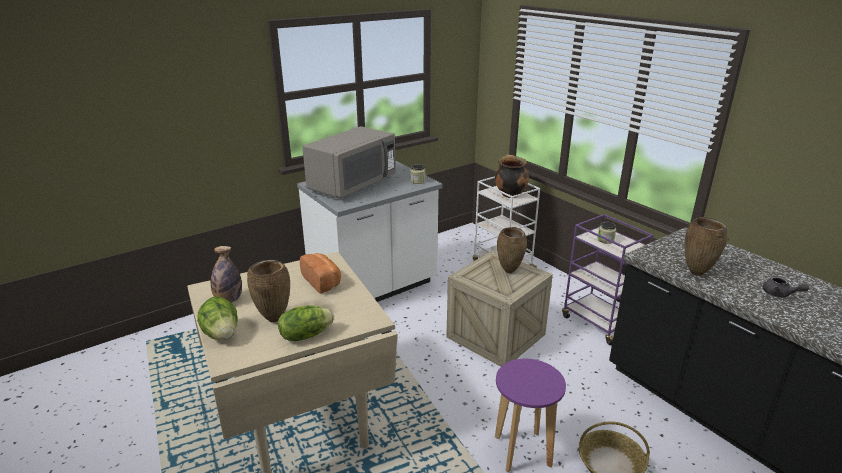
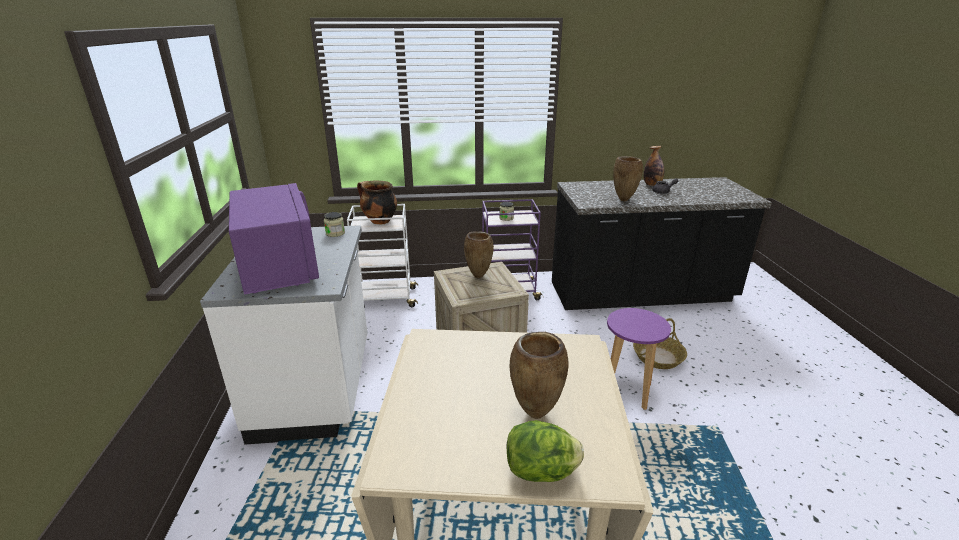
camera: 60 degrees left, 0 degrees up
(228, 300) = (451, 447): bottle -> bottle (652, 185)
(305, 335) = (587, 396): lettuce -> none
(323, 281) = (475, 355): bread -> none
(352, 185) = (279, 267): grey microwave -> purple microwave

